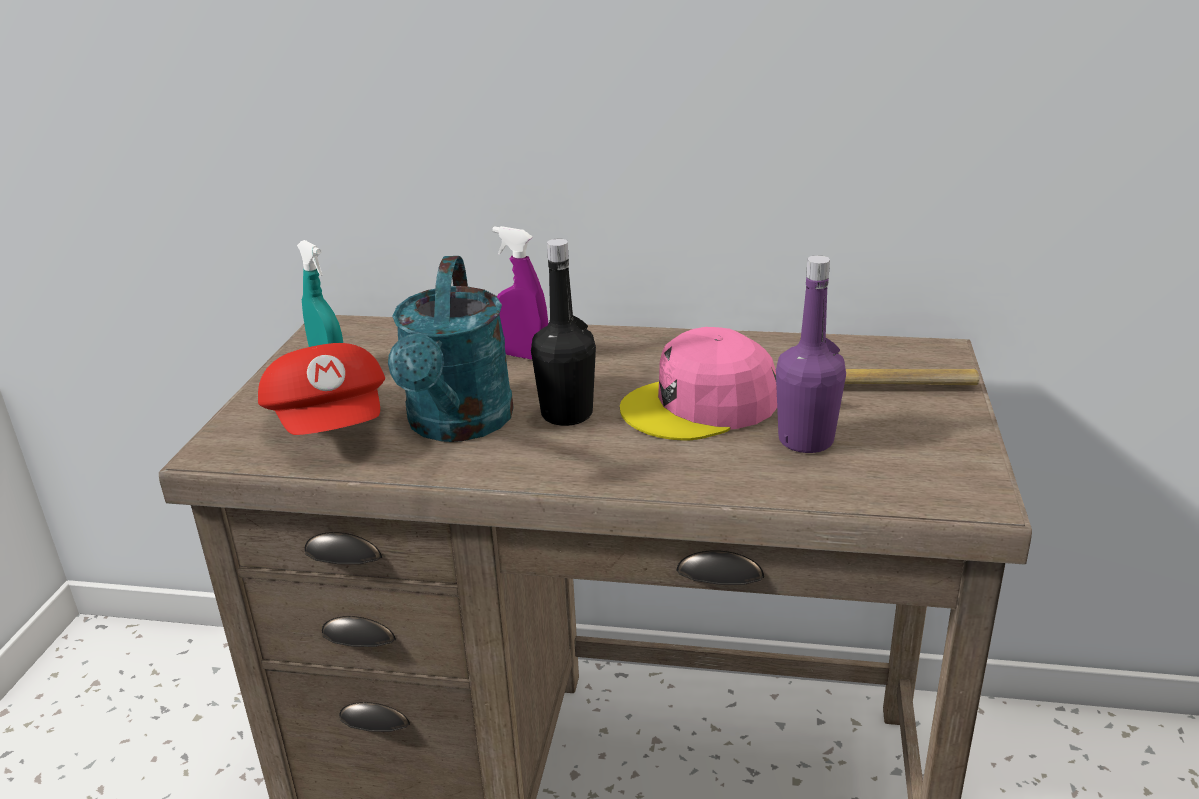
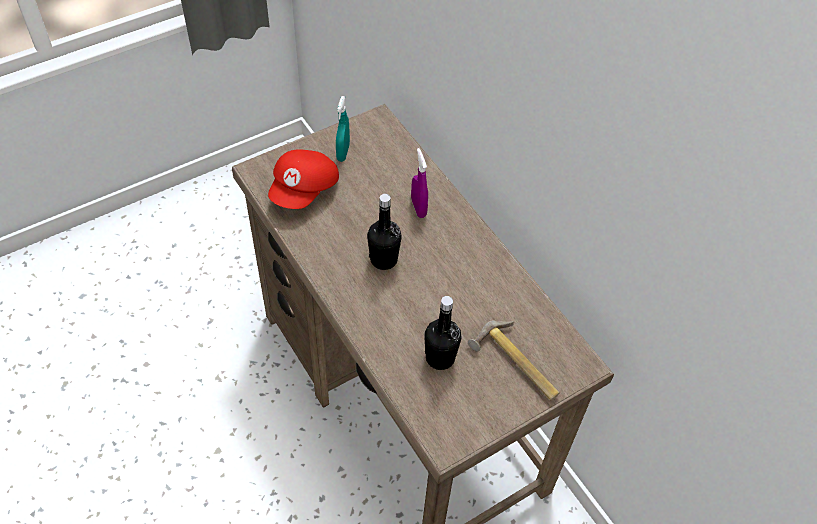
camera: 45 degrees right, 25 degrees up
(457, 425) = (341, 230): turquoise watering can -> none
(701, 405) = (435, 302): pink cap -> none
(806, 440) = (440, 358): purple bottle -> black bottle

